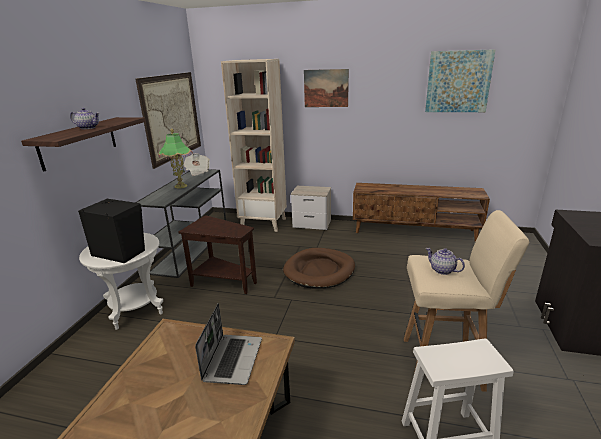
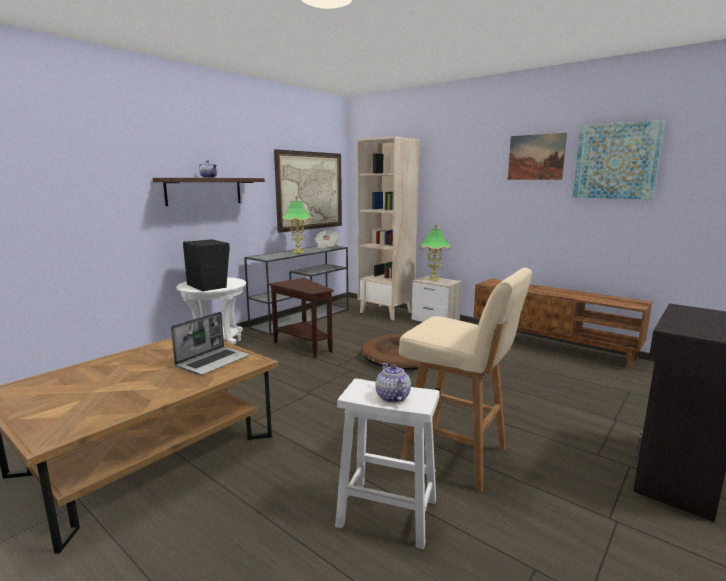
camera: 25 degrees right, 10 degrees down
(307, 188) = (433, 279): none -> table lamp
(326, 88) = (463, 170): picture -> picture (536, 157)
(442, 270) = (445, 326): teapot -> teapot (392, 397)

